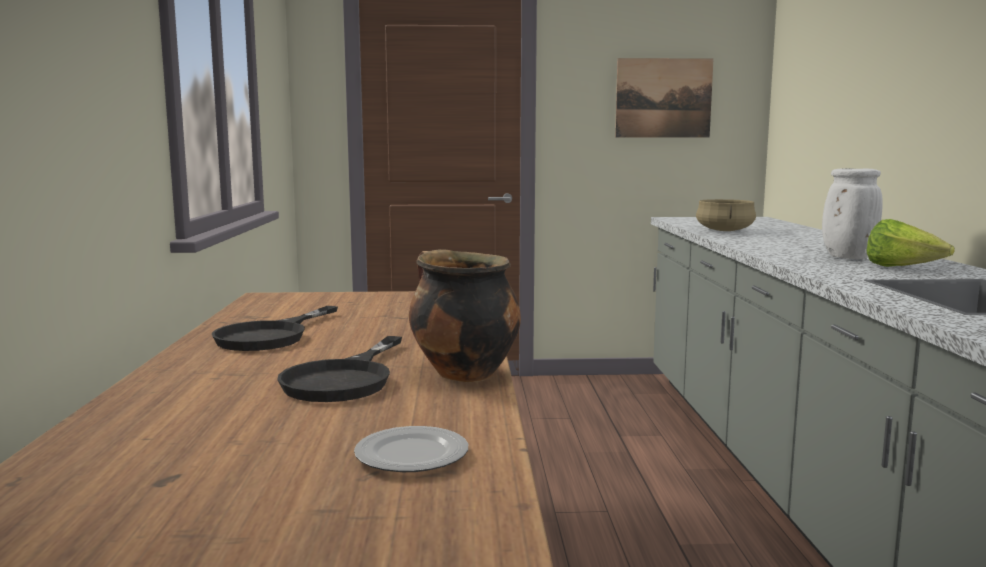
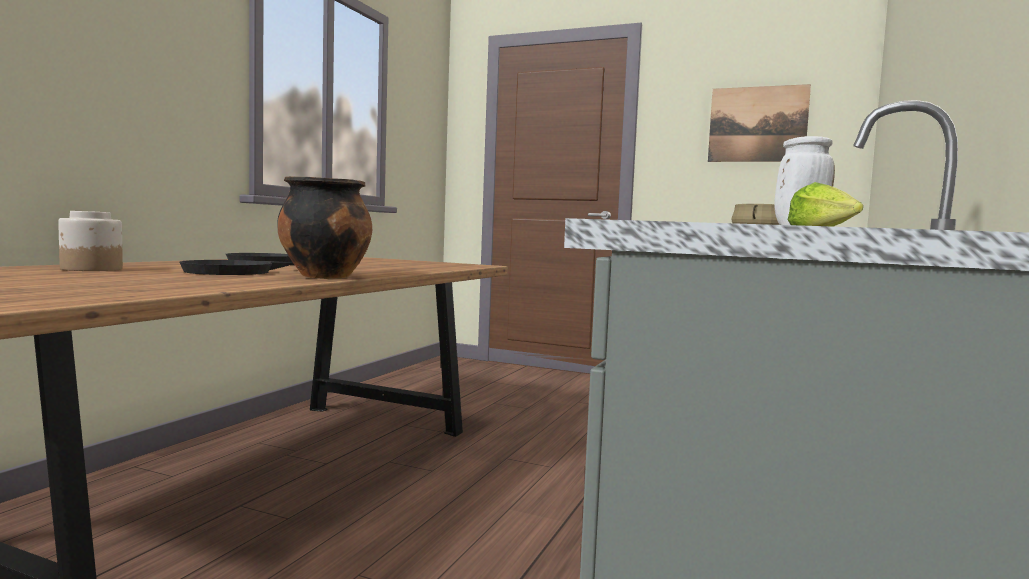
camera: 25 degrees right, 5 degrees down
(177, 421) = (91, 269): none -> jar
(411, 456) = (147, 285): plate -> none

